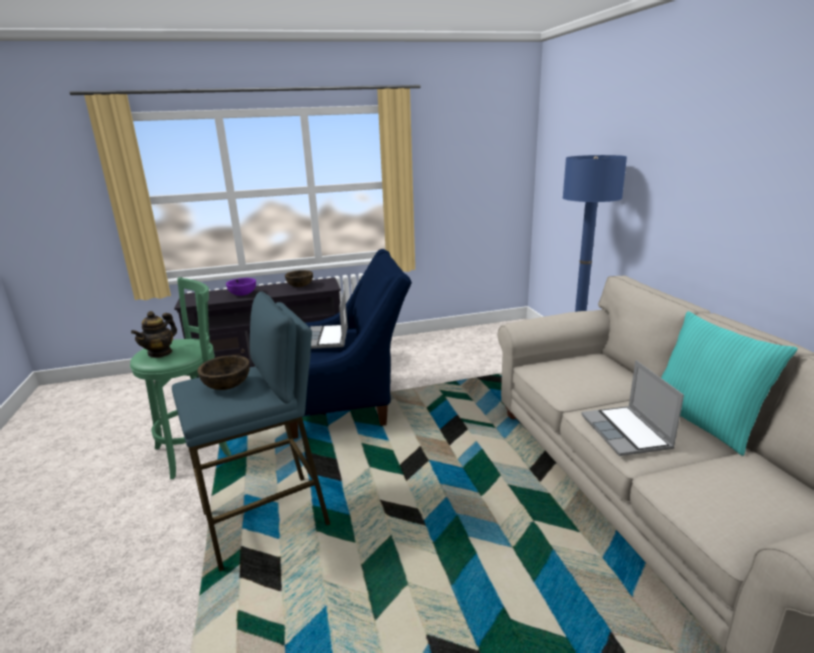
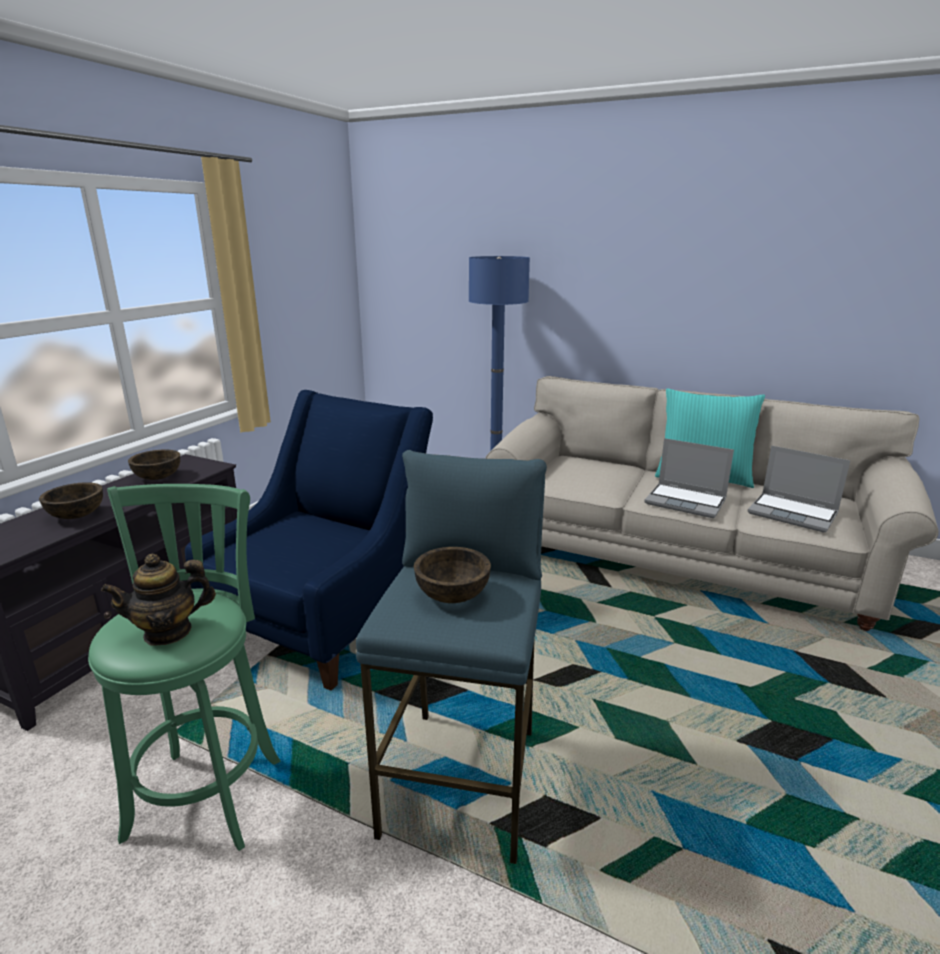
camera: 50 degrees left, 0 degrees up
(160, 353) = (168, 632): teapot -> teapot turned 90 degrees clockwise
(243, 294) = (77, 515): purple bowl -> brown bowl
(328, 338) = (296, 532): laptop -> laptop (793, 514)

